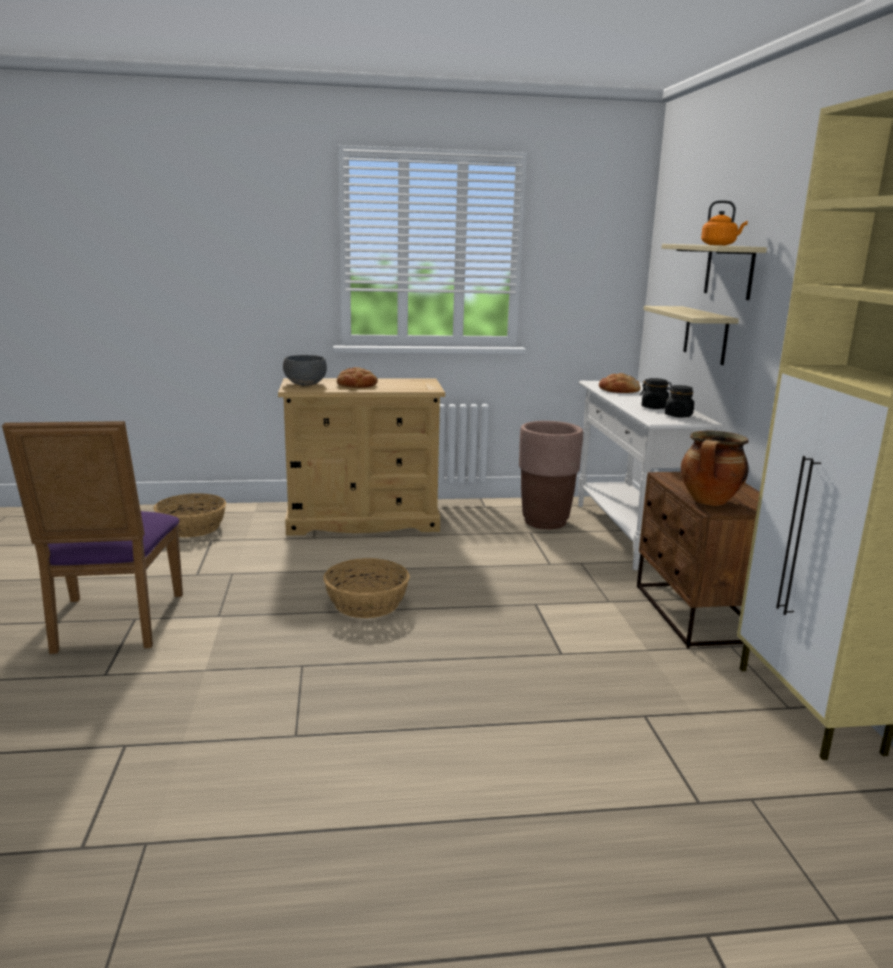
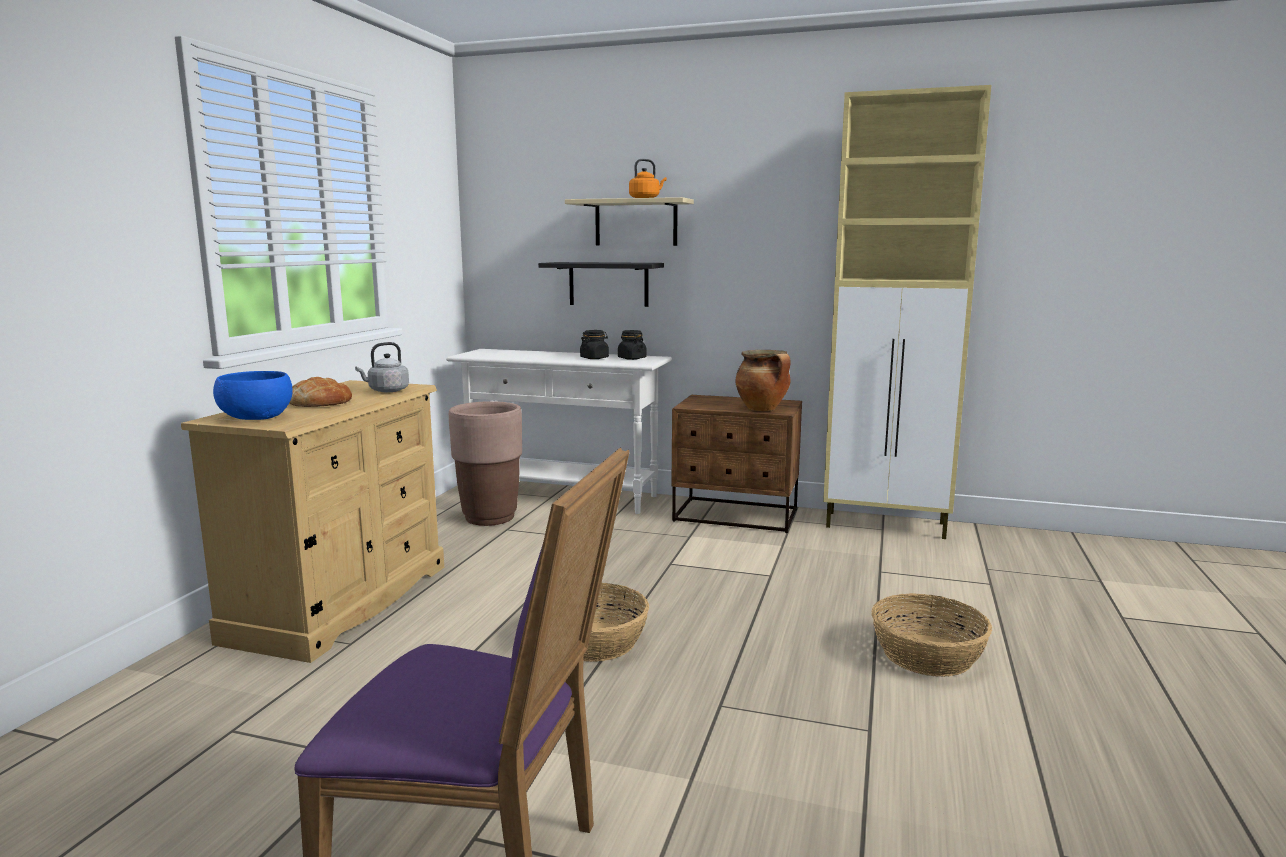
camera: 65 degrees left, 5 degrees down
(192, 528) = (141, 745): basket -> basket (927, 654)
(305, 383) = (256, 417): grey bowl -> blue bowl
(408, 388) = (386, 391): none -> grey kettle
(619, 390) = (513, 355): bread -> none
(706, 335) = (608, 284): beige shelf -> black shelf

